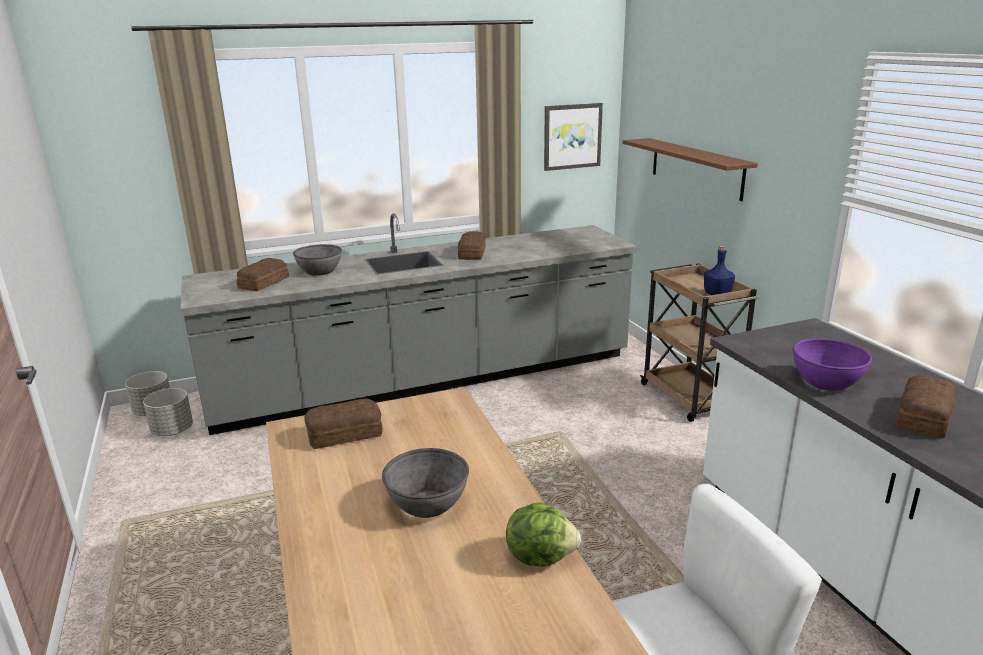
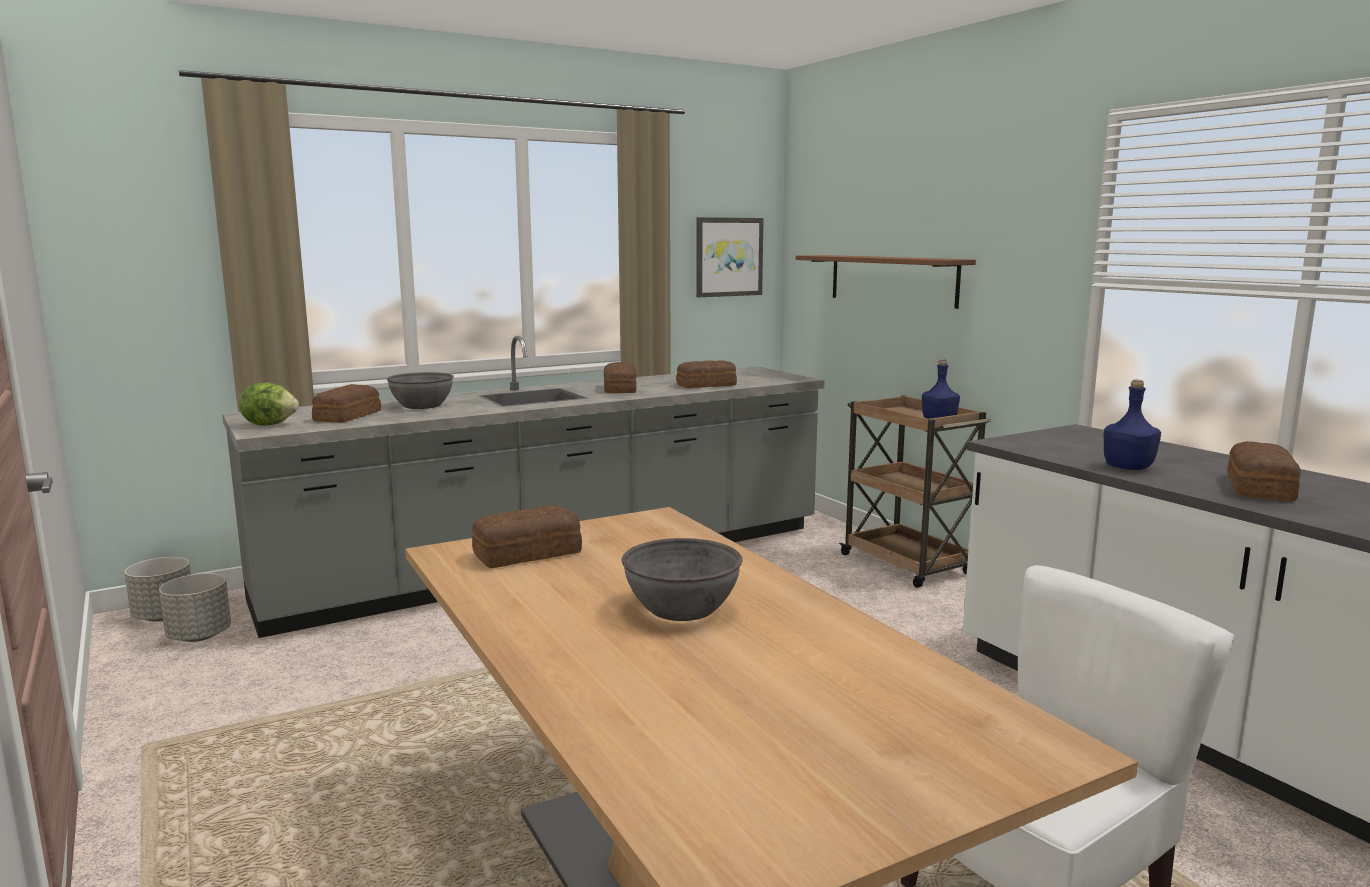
camera: 10 degrees left, 10 degrees down
(540, 556) = (865, 645): lettuce -> lettuce (270, 424)
(541, 251) = (707, 385): none -> bread
(826, 381) = (1128, 467): purple bowl -> blue bottle

